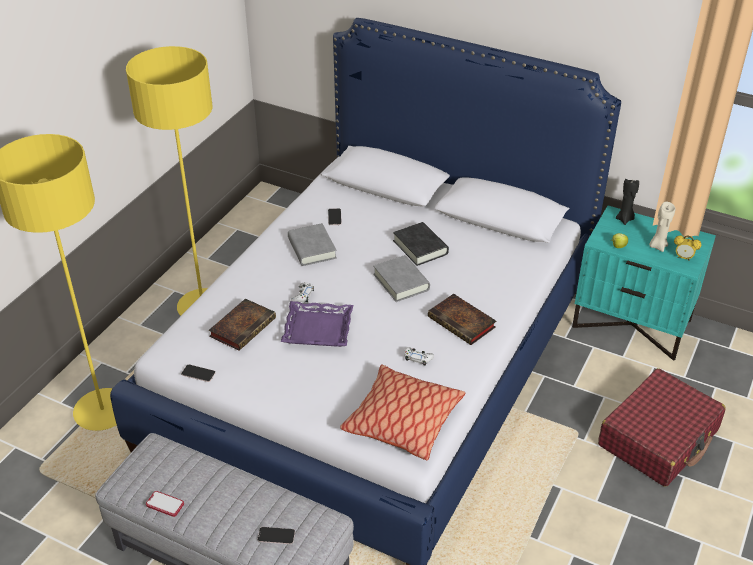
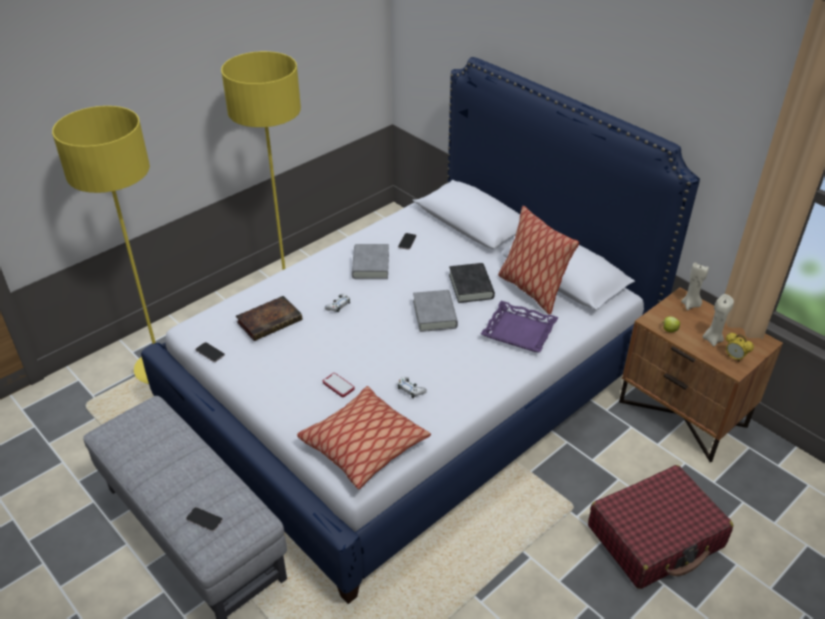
camera: 20 degrees right, 0 degrees up
(165, 504) = (129, 461): phone -> phone (338, 386)
(318, 328) = (334, 339): purple tray -> purple tray (519, 331)
(463, 323) = (472, 367): book -> none
(478, 238) = (531, 290): none -> pillow
(625, 219) = (690, 305): black candle -> beige candle
(632, 323) = (683, 413): turquoise nightstand -> brown nightstand

